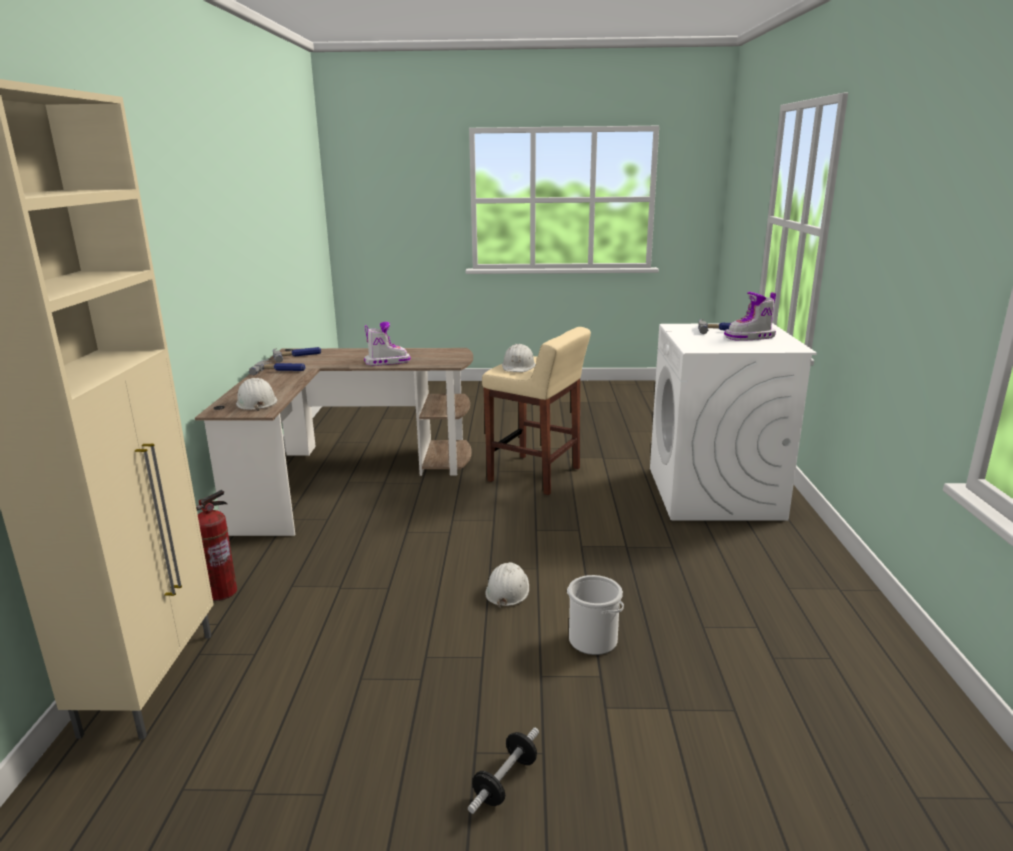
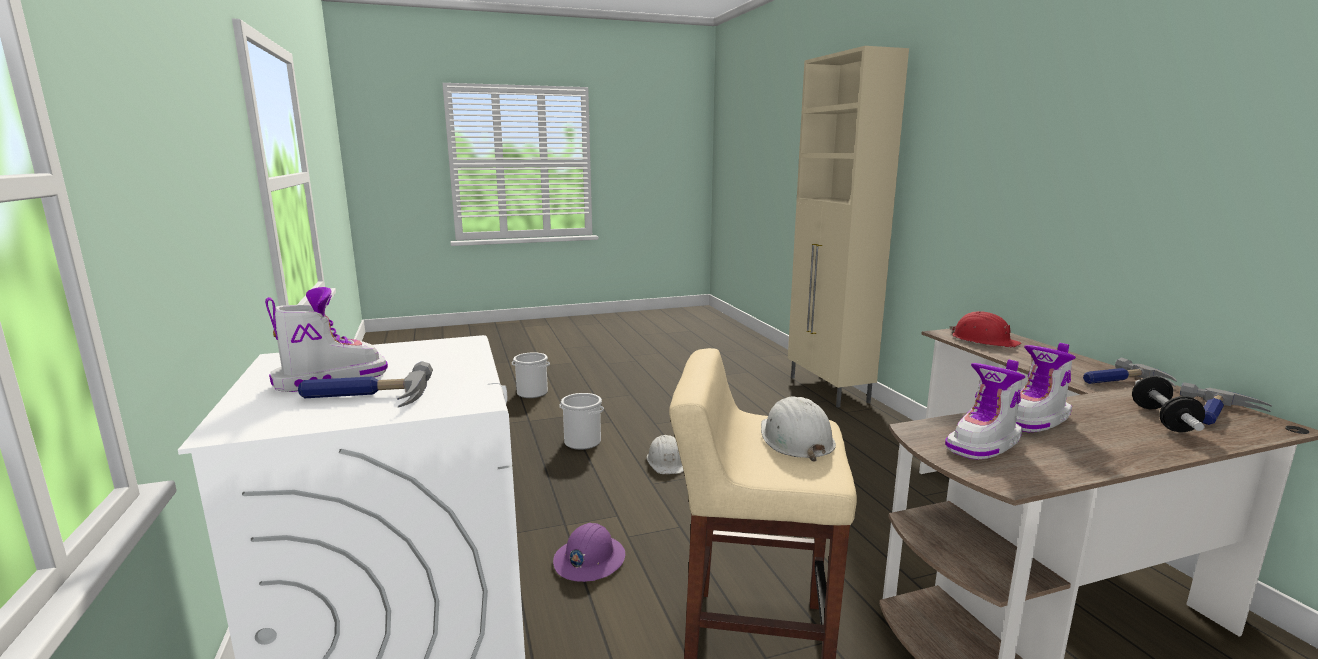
camera: 160 degrees right, 5 degrees down
(221, 592) = (882, 426): fire extinguisher -> none
(256, 402) = (984, 340): white hard hat -> red hard hat
(436, 358) = (984, 444): none -> boot
(505, 781) = (611, 390): dumbbell -> dumbbell (1162, 419)
(611, 520) = (589, 560): none -> purple hard hat
(670, 813) = (532, 393): none -> bucket

